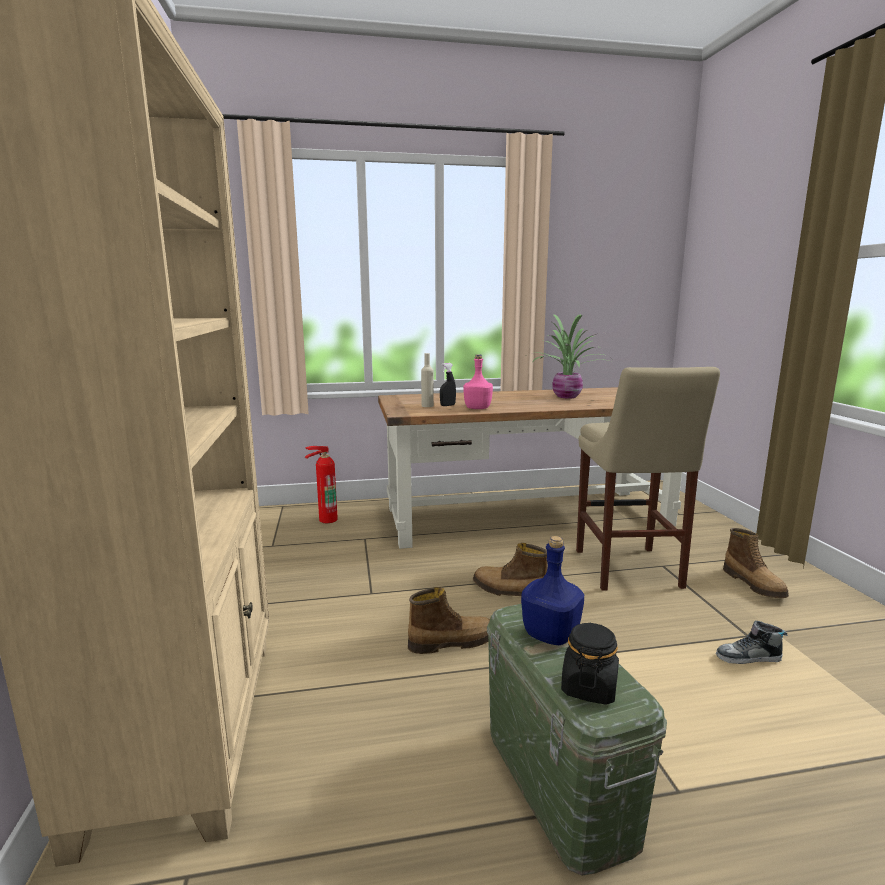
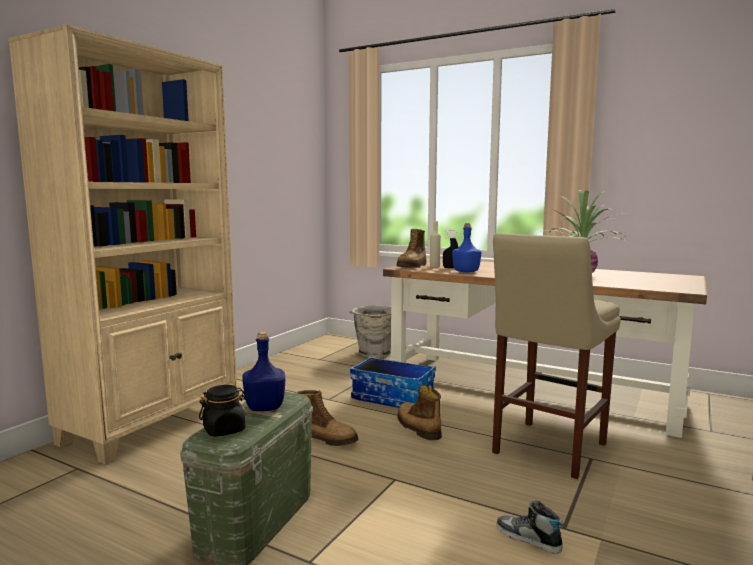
camera: 40 degrees right, 5 degrees down
(326, 519) = (374, 353): fire extinguisher -> grey bucket
(434, 566) = (393, 398): none -> storage box
(477, 408) = (466, 271): pink bottle -> blue bottle
(754, 584) = (666, 504): boot -> boot (413, 266)

